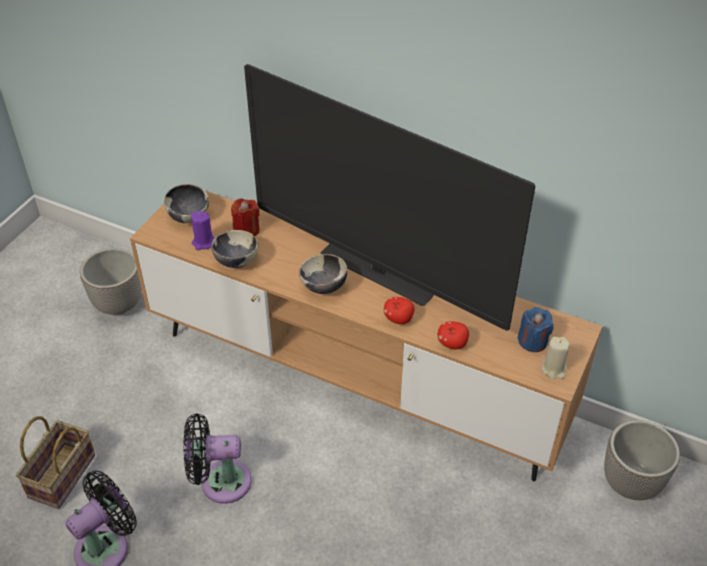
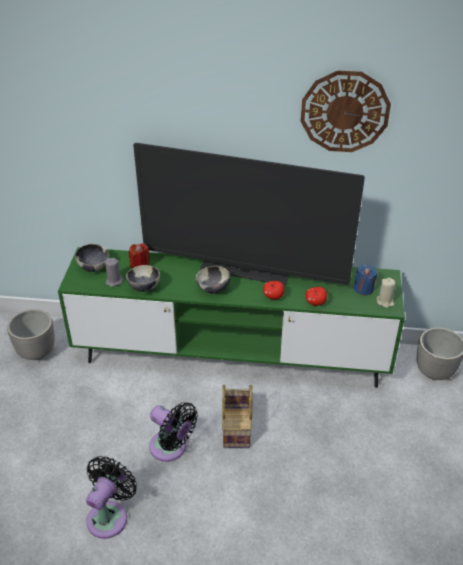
camera: 20 degrees left, 5 degrees down
(62, 478) = (52, 480): basket -> basket (237, 428)
(203, 242) = (114, 281): purple candle -> grey candle
(220, 481) = (171, 448): black fan -> black fan turned 120 degrees counterclockwise
(354, 379) = (231, 357): brown tv stand -> green tv stand
(537, 80) = (345, 111): none -> wall clock

